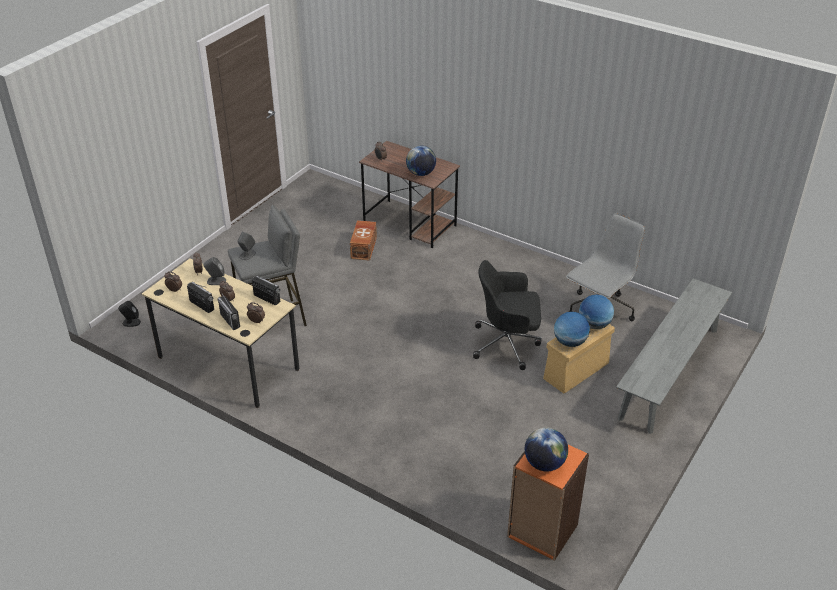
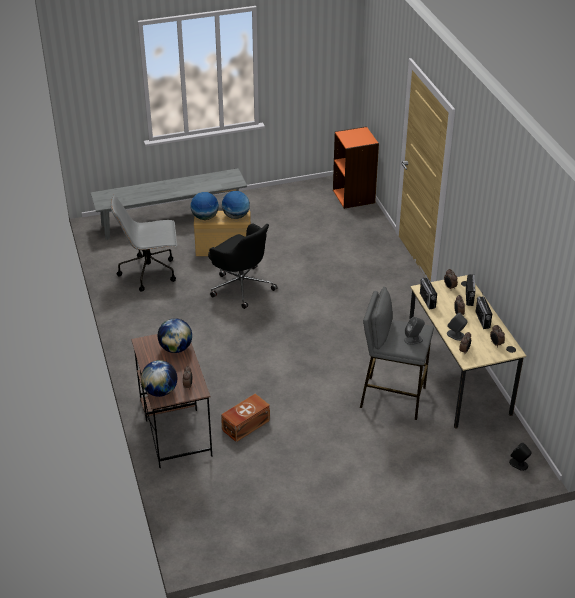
camera: 140 degrees left, 0 degrees up
(544, 463) = (362, 137): globe -> globe (160, 391)

